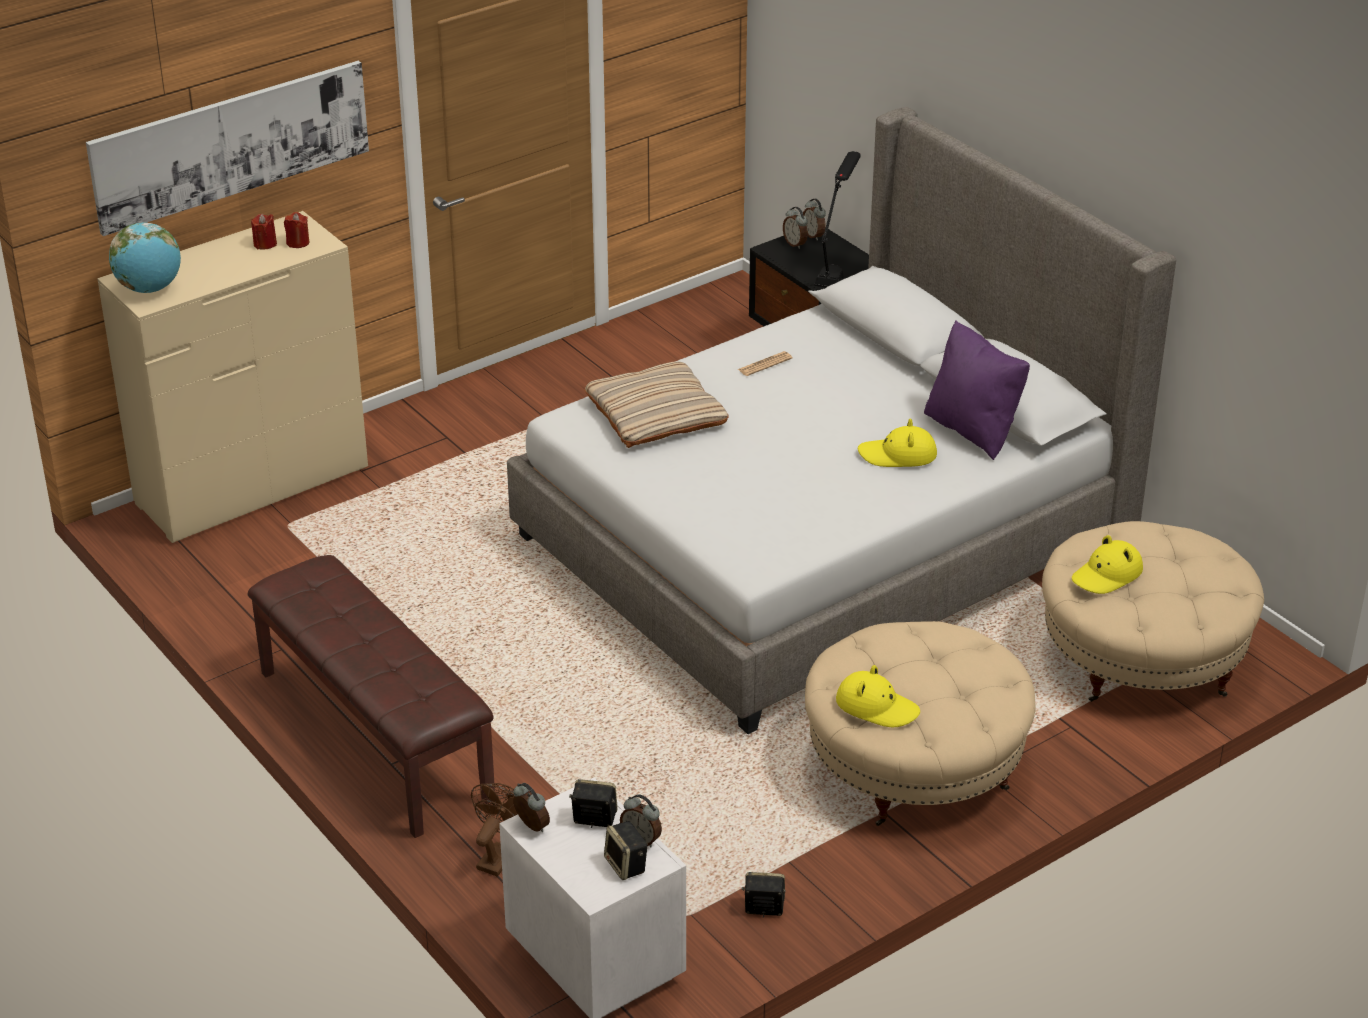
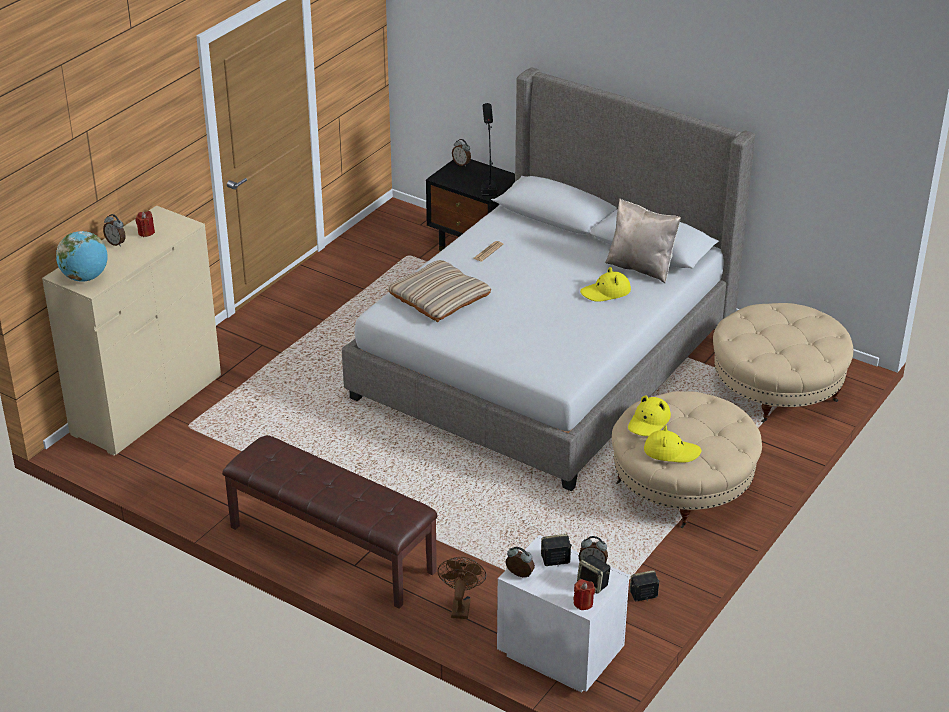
camera: 20 degrees left, 0 degrees up
(231, 145) = (113, 167): picture -> none
(298, 242) = (168, 227): red candle -> red candle (583, 603)
(795, 244) = (453, 171): alarm clock -> alarm clock (116, 243)
(973, 430) = (641, 267): purple pillow -> beige pillow
(1107, 575) = (757, 341): yellow hat -> yellow hat (649, 422)

